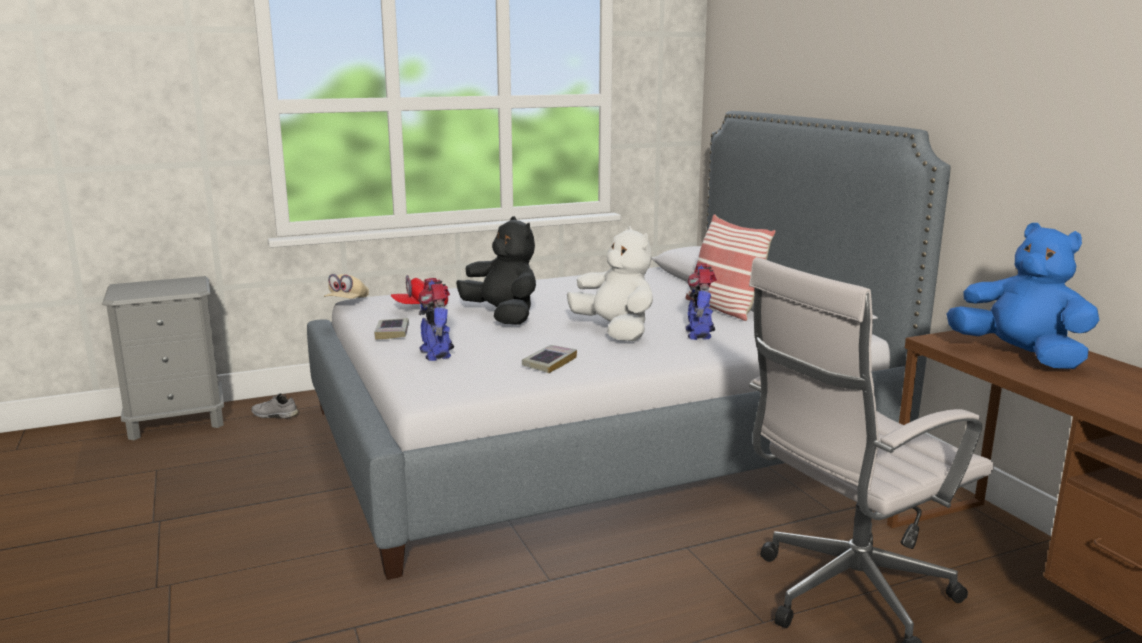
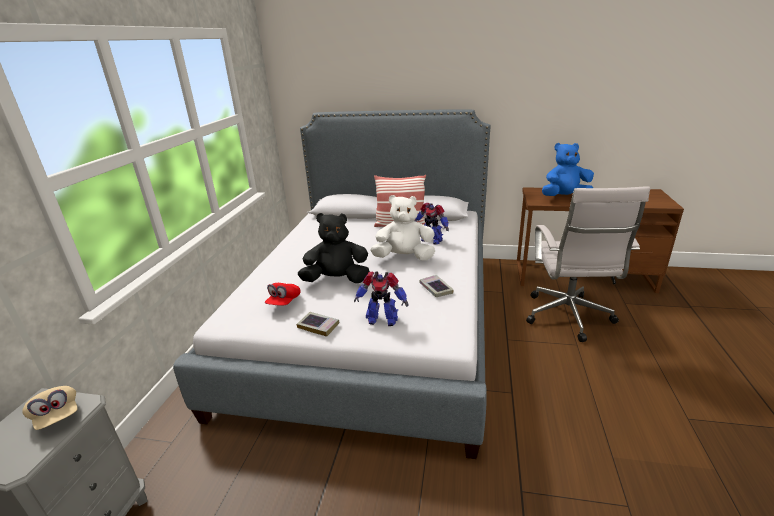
camera: 55 degrees left, 10 degrees up
(274, 415) = (170, 455): grey shoe -> none
(347, 302) = (216, 329): beige cap -> beige cap (57, 416)

